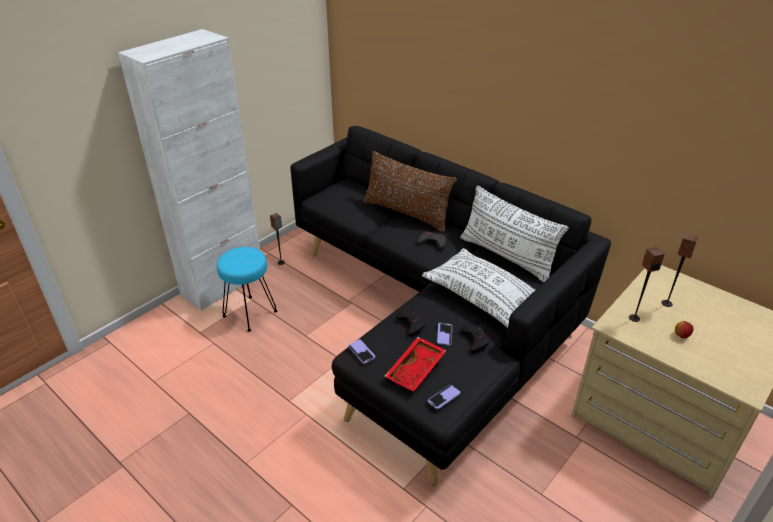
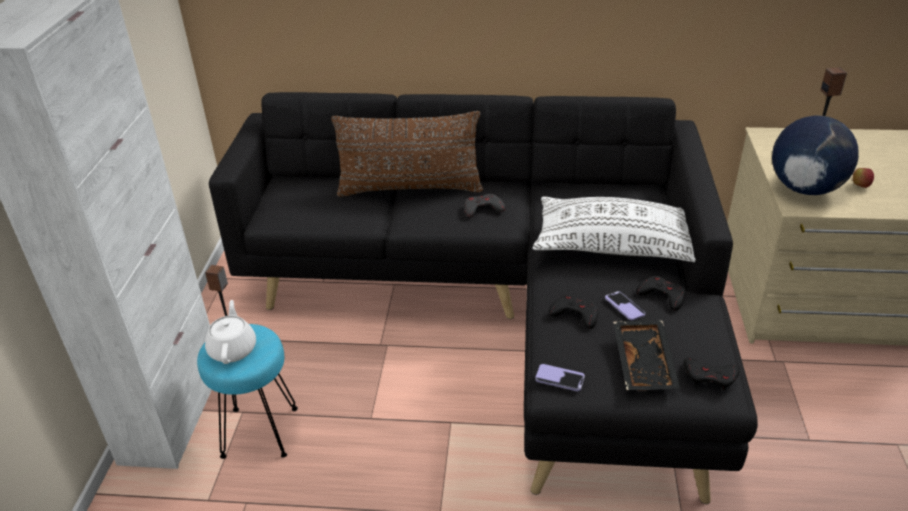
camera: 35 degrees left, 0 degrees up
(238, 258) = (233, 349): none -> white teapot
(416, 370) = (645, 363): red tray -> black tray
(443, 397) = (710, 377): phone -> black game controller
(507, 257) = (581, 190): white pillow -> none
(634, 318) = (804, 188): speaker -> globe

